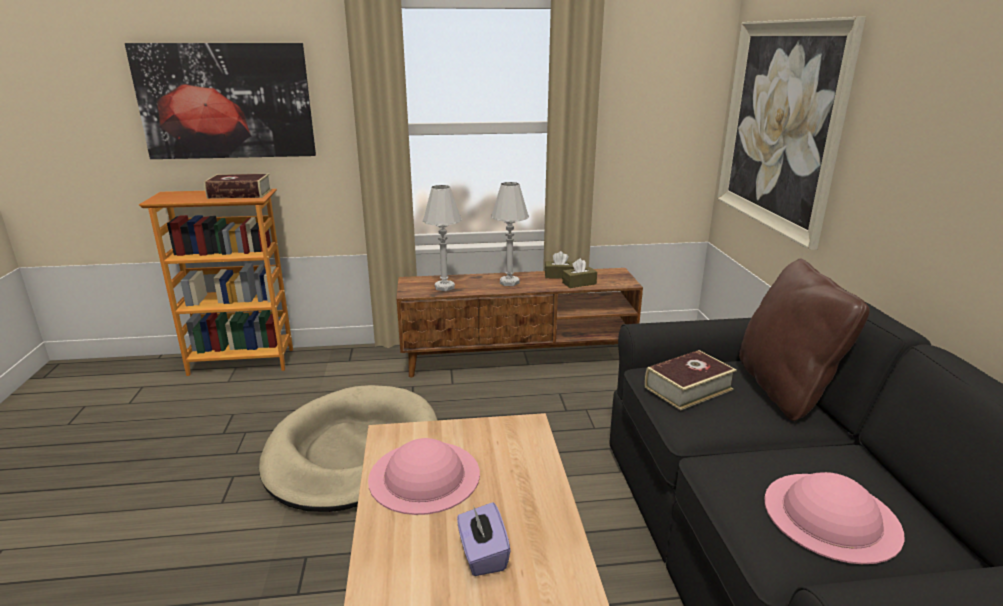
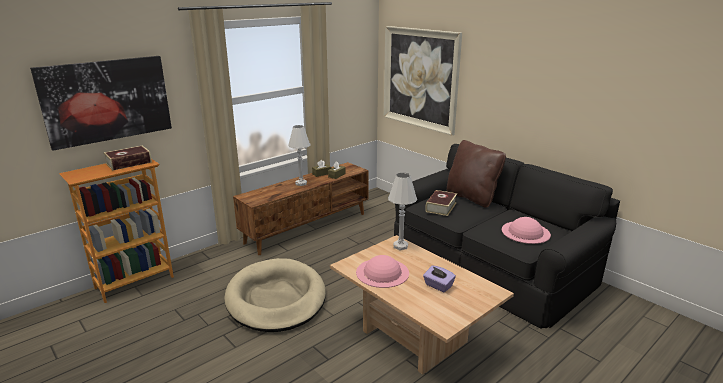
camera: 35 degrees left, 0 degrees up
(444, 287) = (270, 194): white table lamp -> white table lamp (400, 246)

